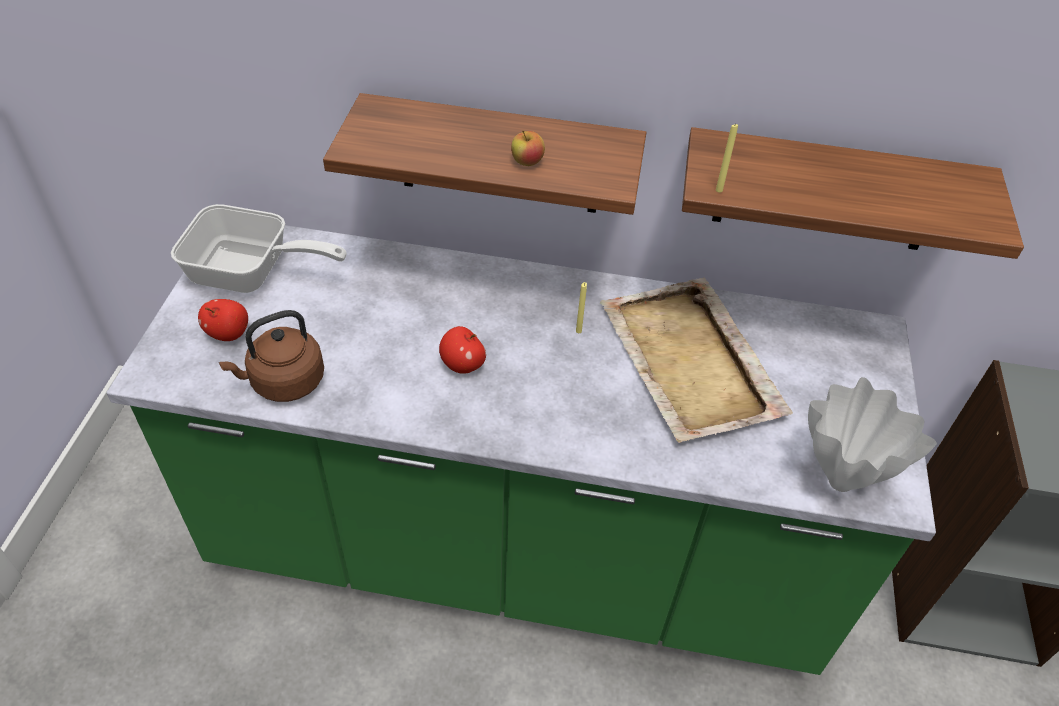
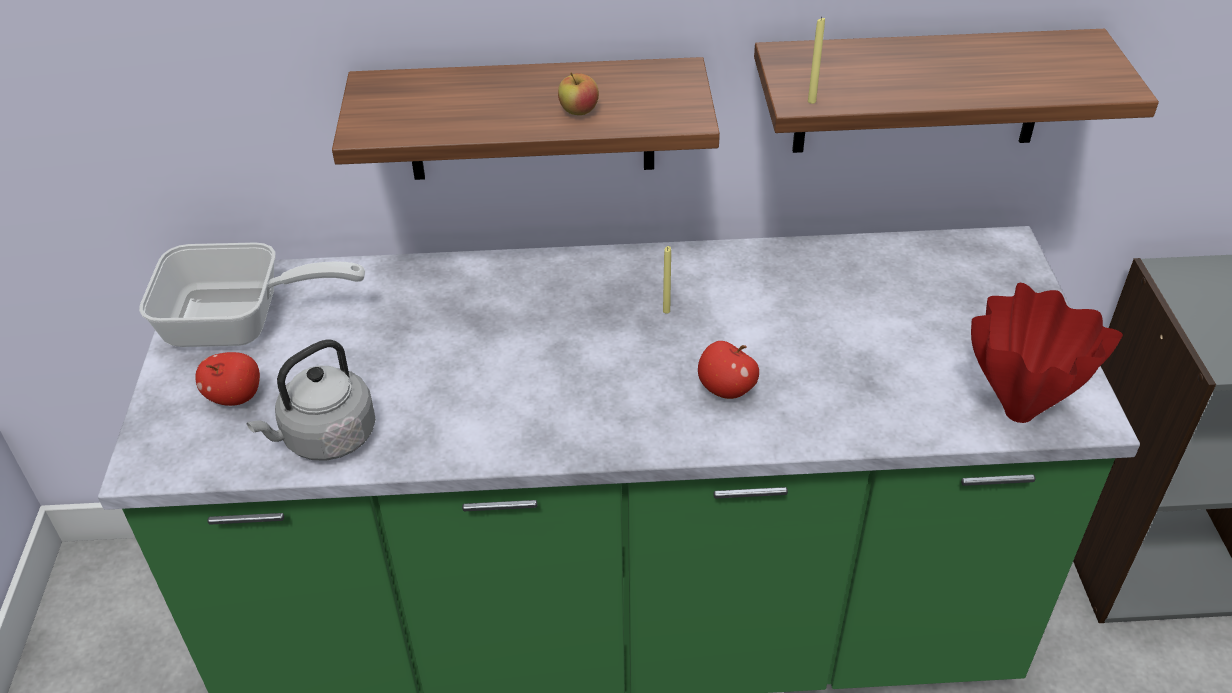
camera: 10 degrees left, 5 degrees down
(284, 382) = (325, 438): brown kettle -> grey kettle
(462, 365) = (540, 375): apple -> apple (726, 389)
(690, 362) = (807, 320): beige tray -> none
(838, 481) = (1016, 412): white vase -> red vase

